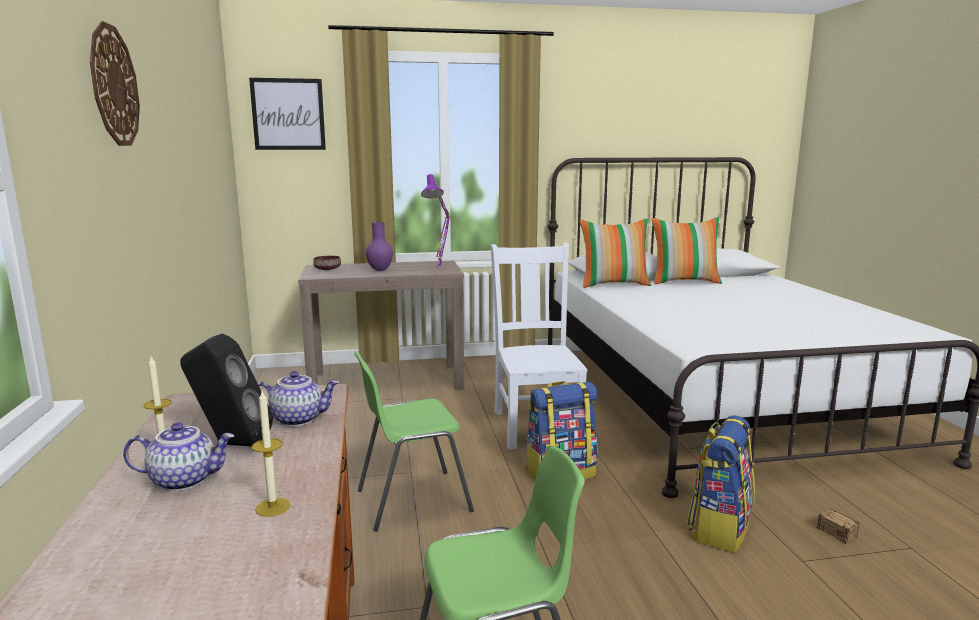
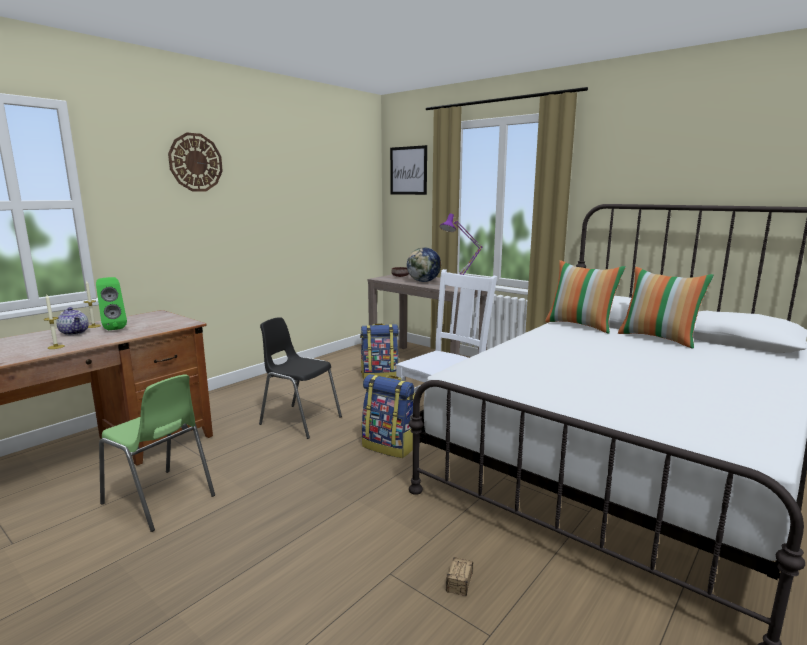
camera: 50 degrees right, 0 degrees up
(230, 444) = (114, 328): black speaker -> green speaker
(298, 419) = (150, 328): teapot -> none
(380, 270) = (423, 281): purple vase -> globe
(412, 500) = (300, 420): green chair -> black chair
(719, 528) = (394, 524): backpack -> backpack (380, 375)

